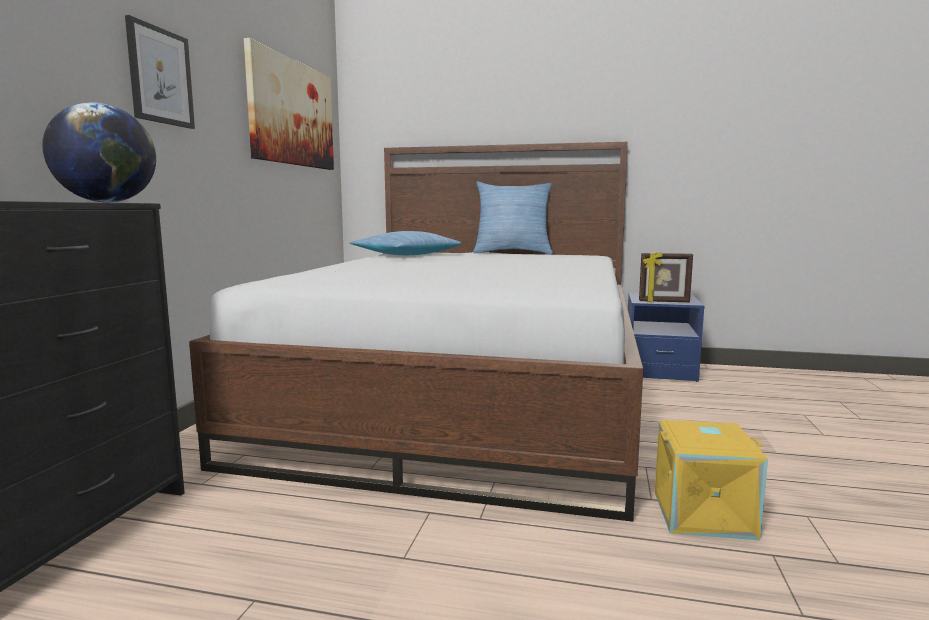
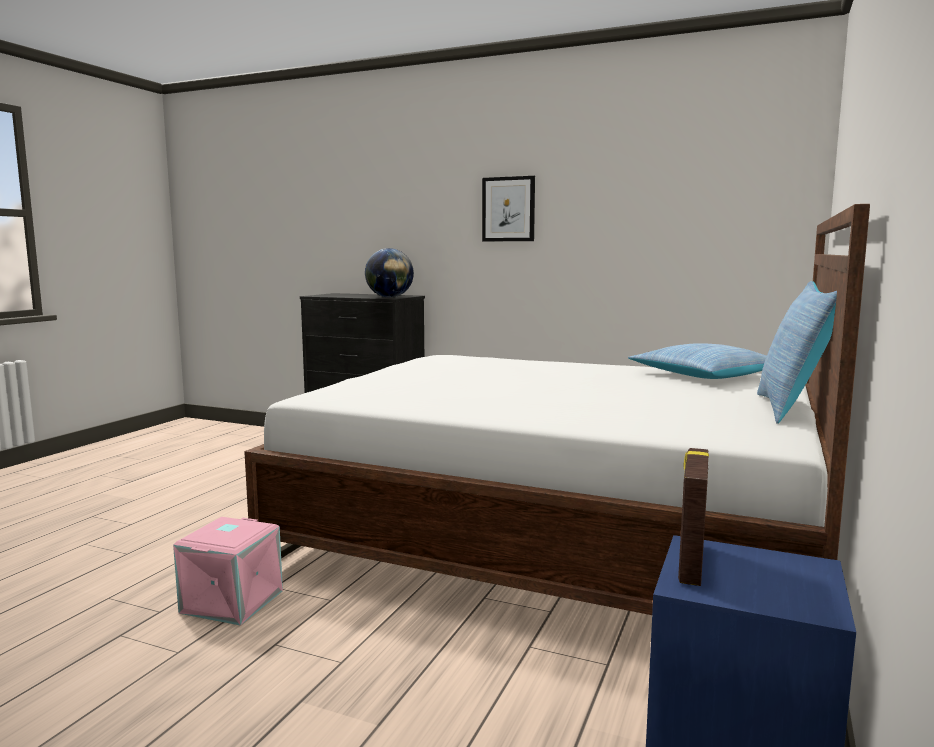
camera: 100 degrees right, 0 degrees up
(292, 113) = (693, 201): picture -> none
(703, 513) = (233, 602): yellow storage box -> pink storage box

